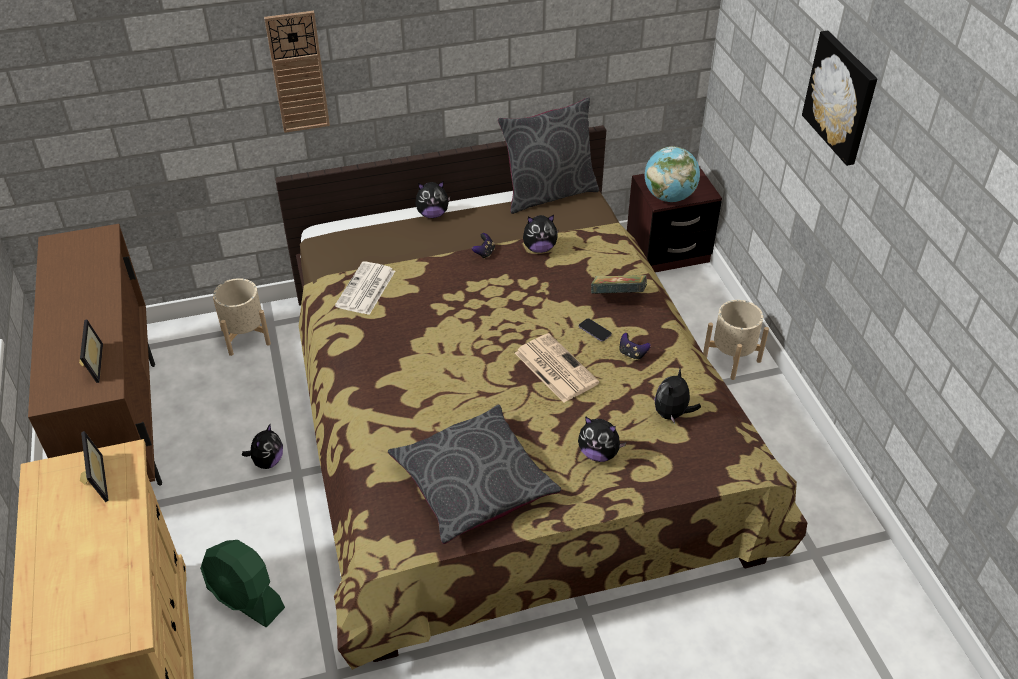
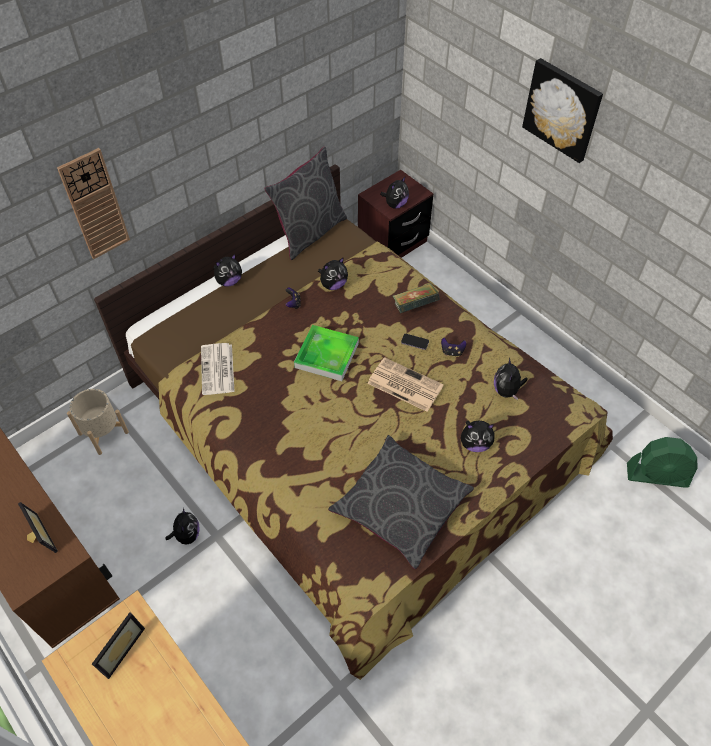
camera: 25 degrees left, 10 degrees up
(93, 481) = (119, 648): picture frame -> picture frame turned 75 degrees clockwise
(245, 599) = (237, 657): green fan -> green fan (657, 475)
(488, 312) = (327, 355): none -> tray
(669, 197) = (395, 204): globe -> plush toy
(731, 358) = (482, 315): beige planter -> none

